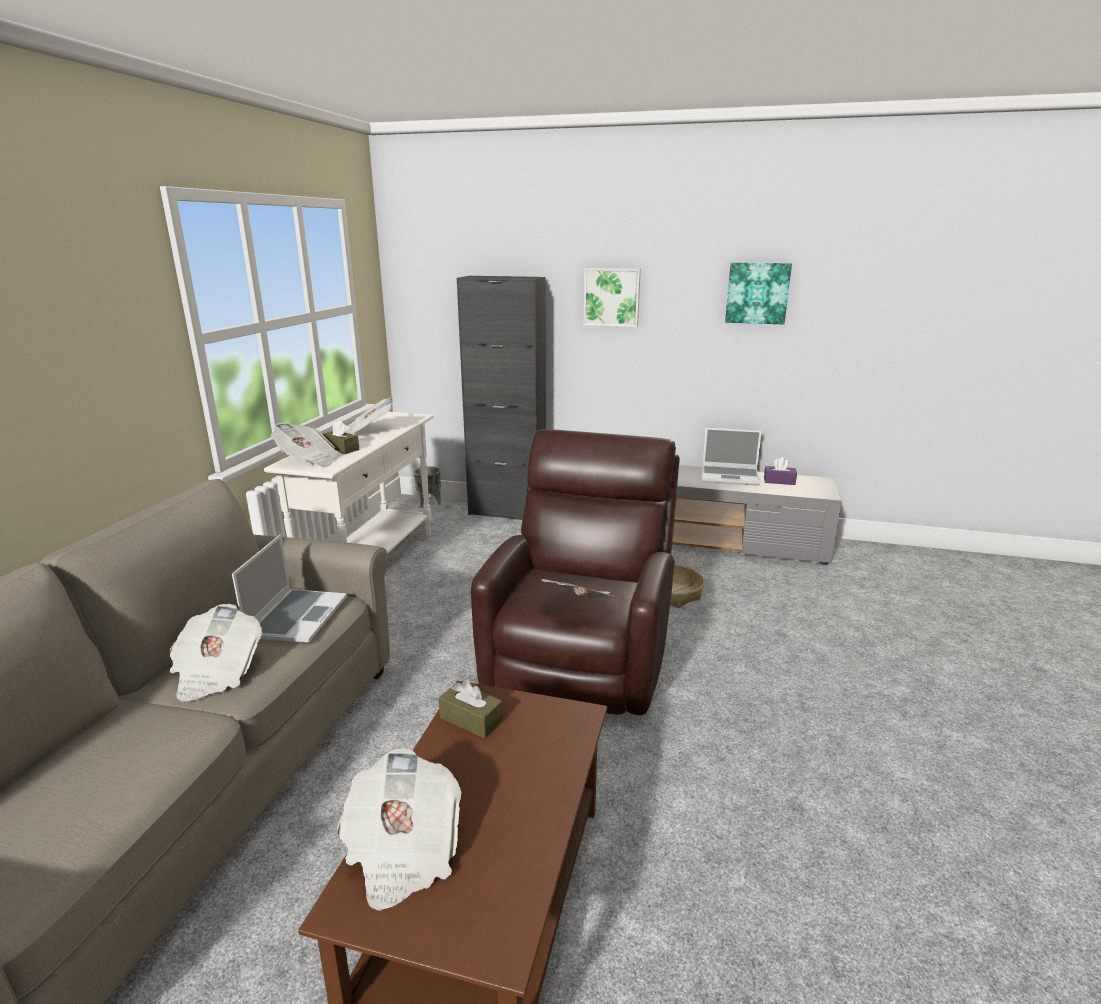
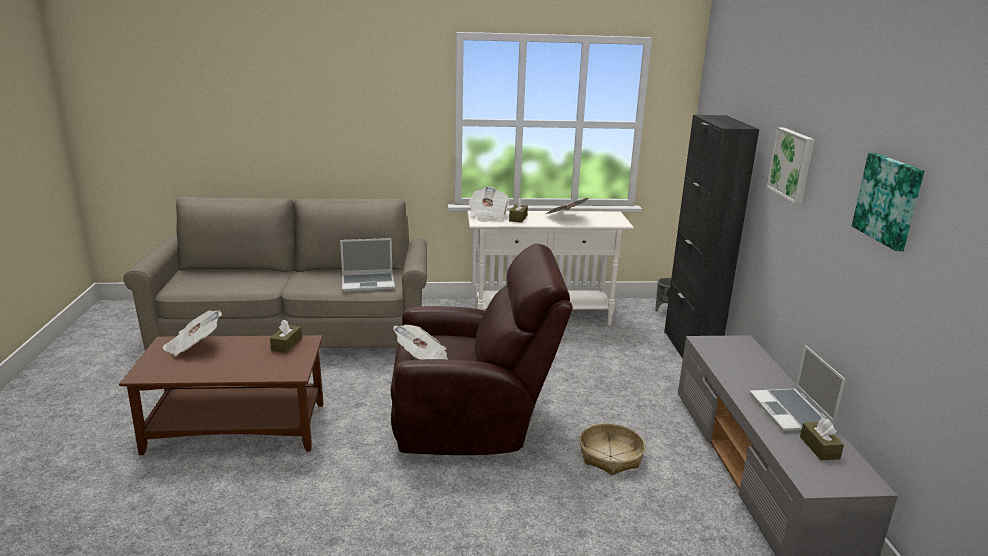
camera: 70 degrees right, 0 degrees up
(216, 673) = (311, 280): newspaper -> none
(779, 481) = (819, 448): purple tissue box -> brown tissue box

